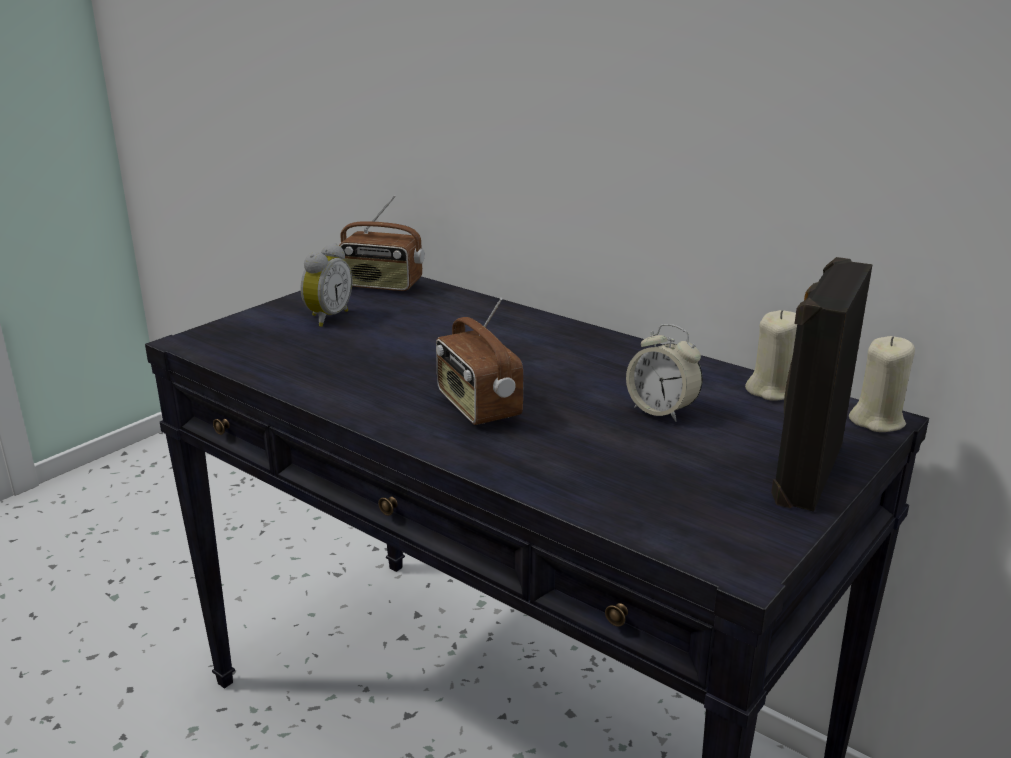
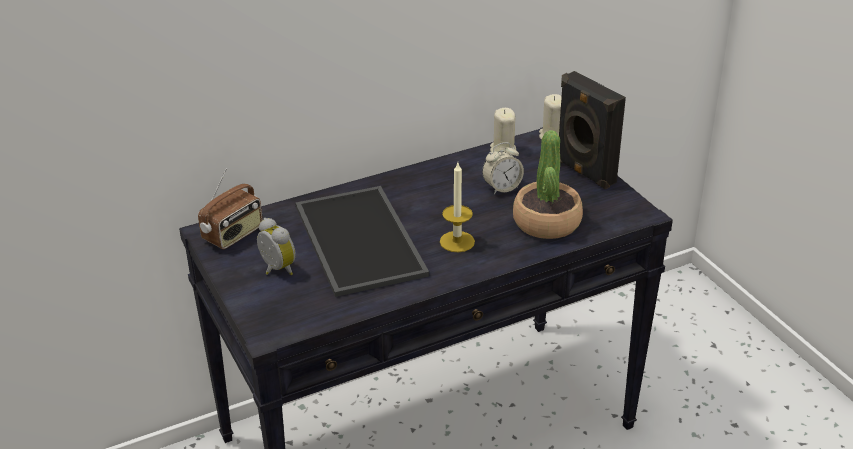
camera: 65 degrees left, 10 degrees up
(425, 344) = (356, 239): none -> tray
(477, 406) = (457, 241): radio -> candle
(602, 467) = (547, 222): none -> potted plant

